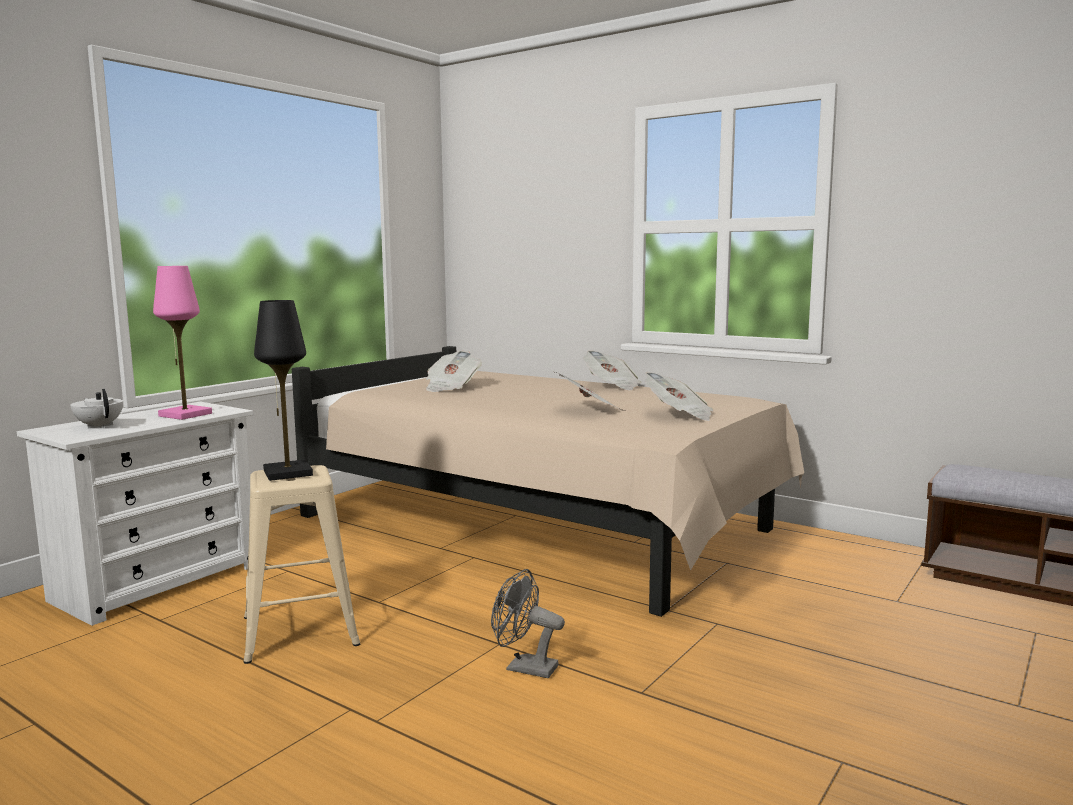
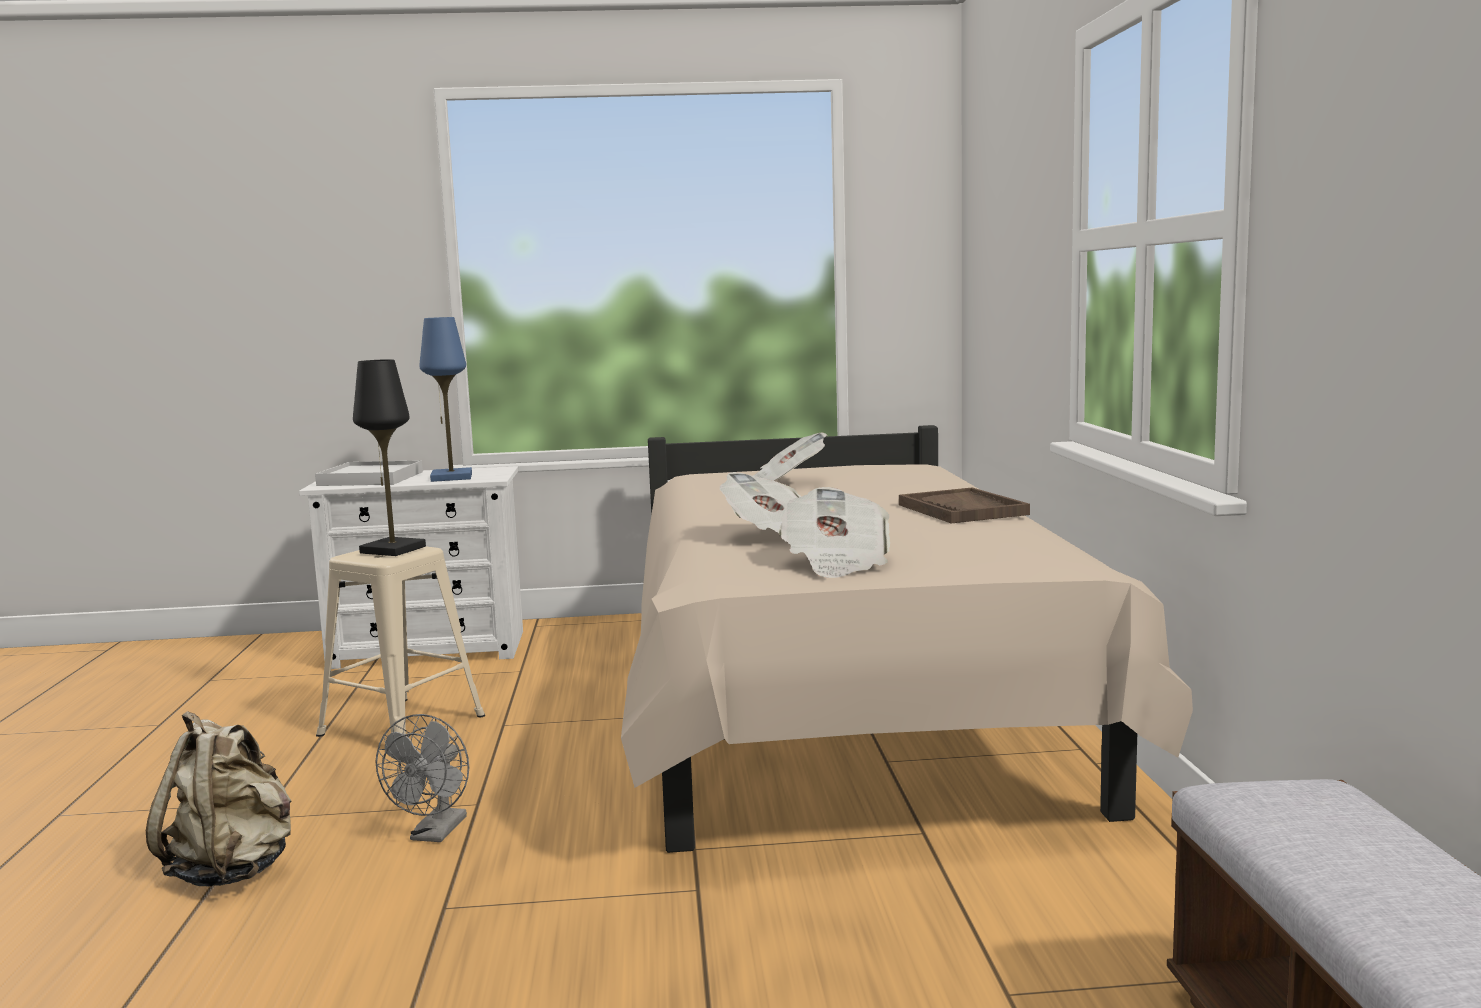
camera: 50 degrees right, 0 degrees up
(99, 426) = (371, 479): white teapot -> white tray
(185, 415) = (451, 477): pink table lamp -> blue table lamp
(459, 752) = (233, 870): none -> beige backpack
(524, 667) = (435, 834): grey fan -> grey fan turned 150 degrees counterclockwise
(612, 386) = (962, 510): newspaper -> brown tray

